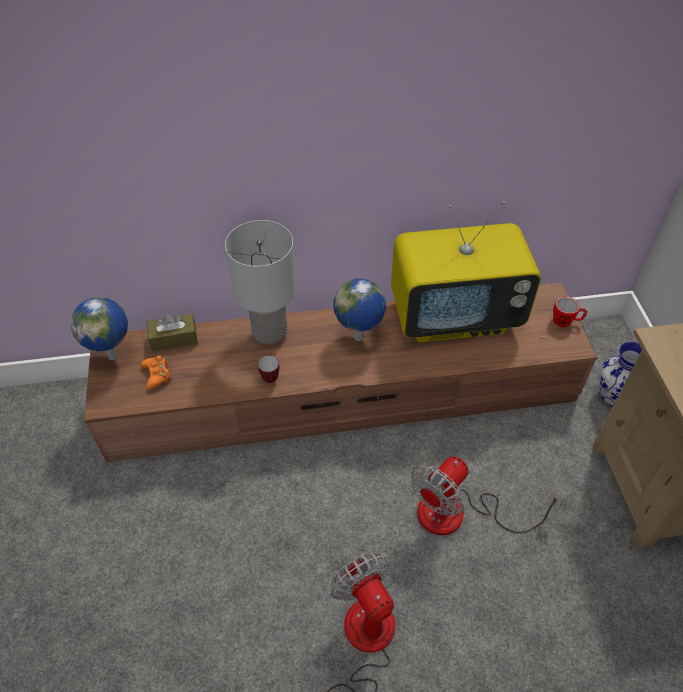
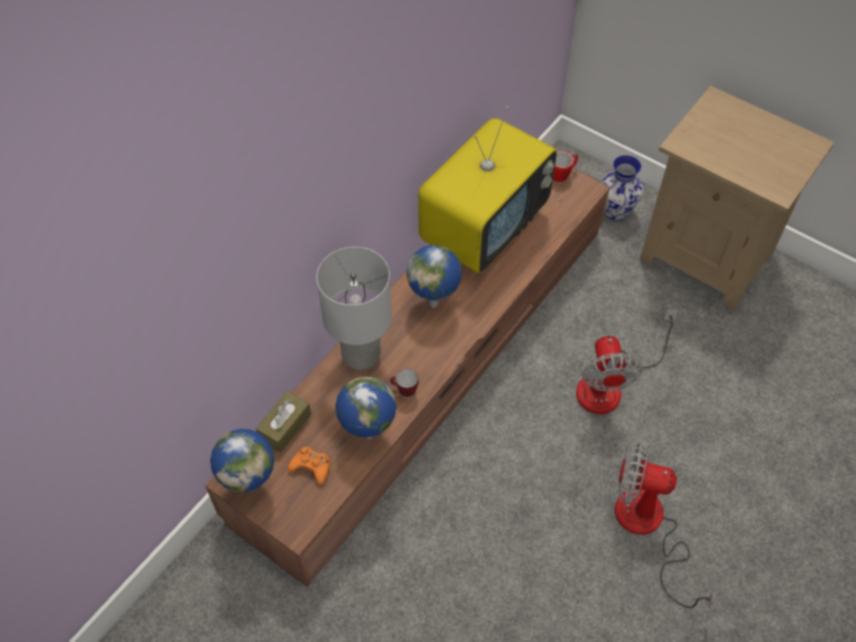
camera: 45 degrees left, 5 degrees up
(212, 384) = (367, 435): none -> globe

